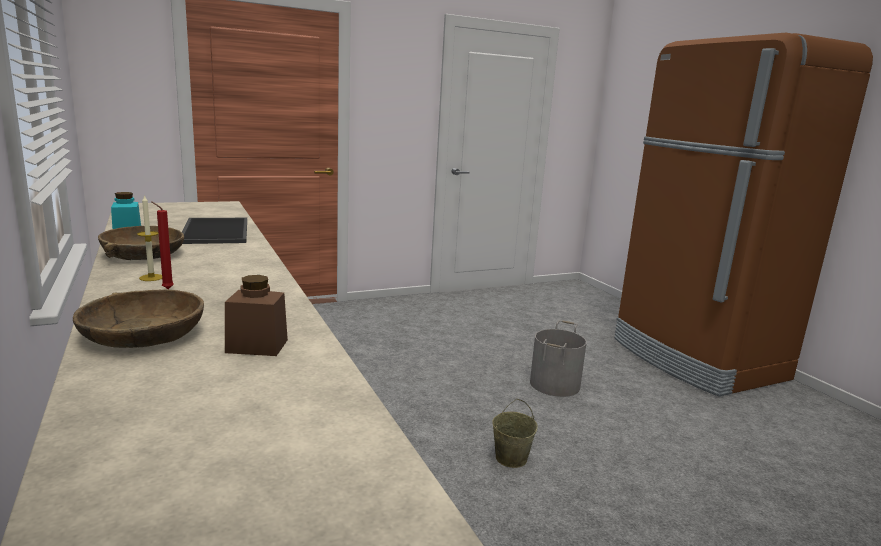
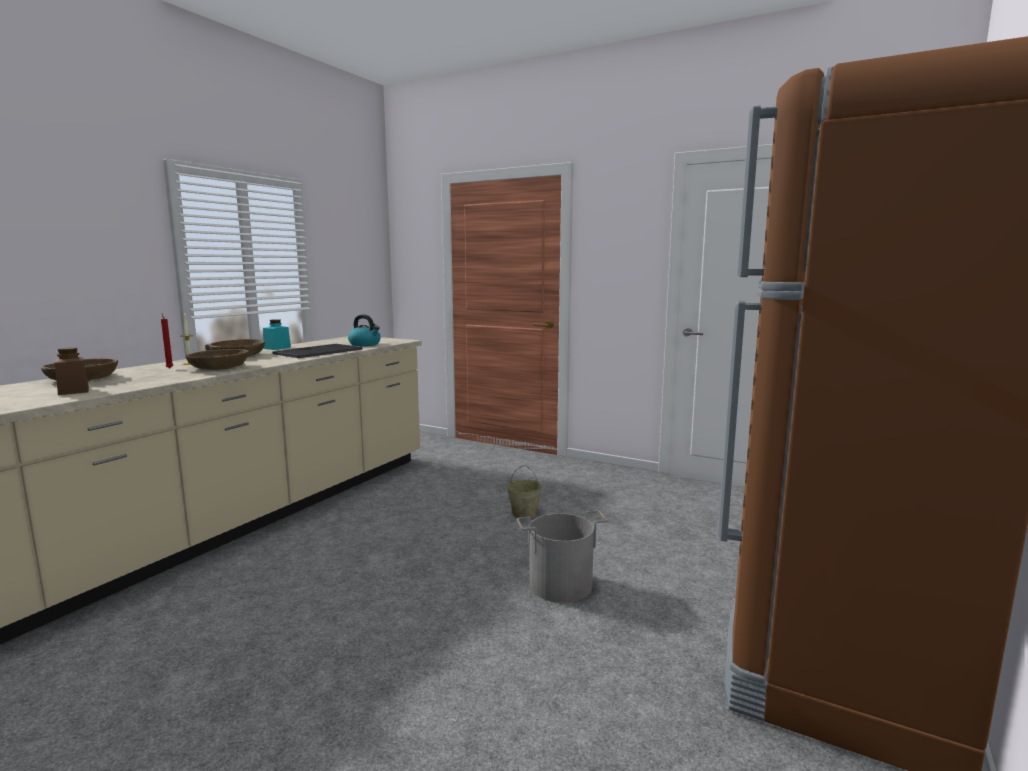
camera: 55 degrees right, 5 degrees down
(213, 214) = (365, 344): none -> kettle
(227, 272) = (219, 367): none -> brown bowl
(511, 458) = (375, 605): beige bucket -> beige bucket (525, 514)

